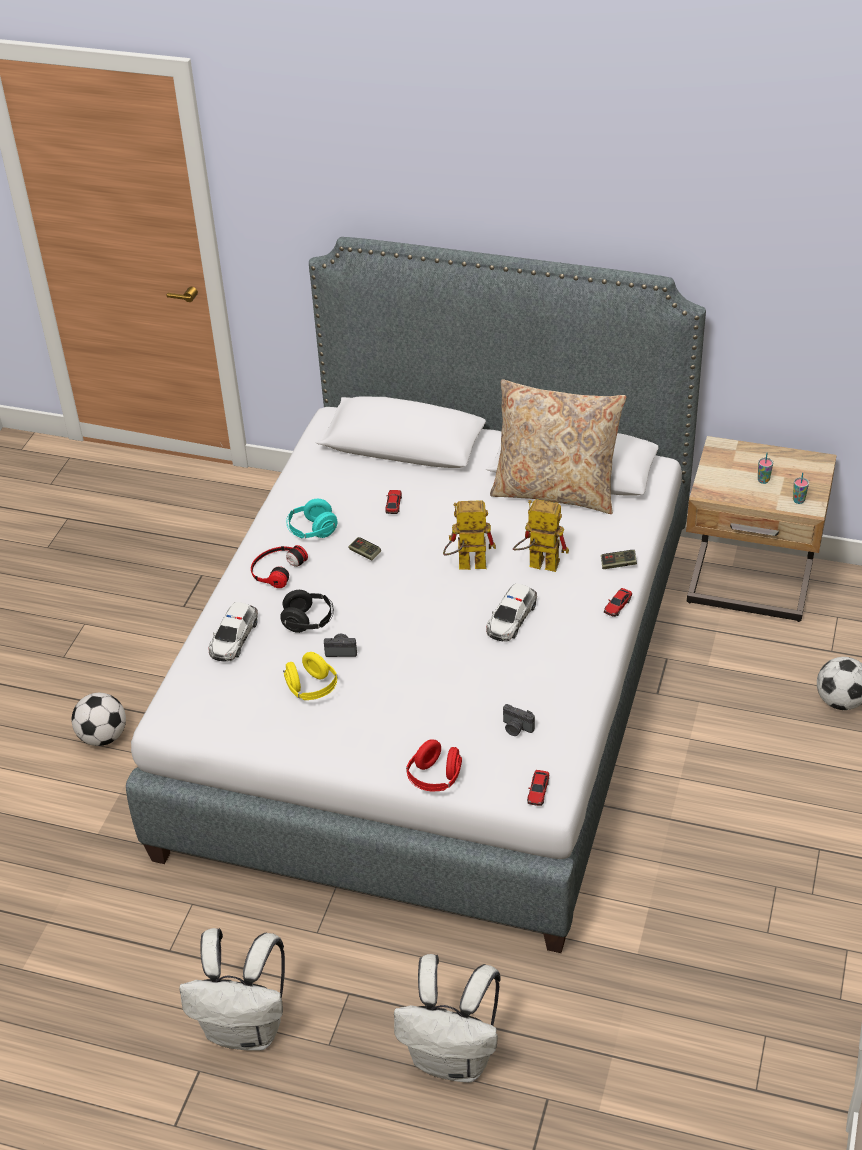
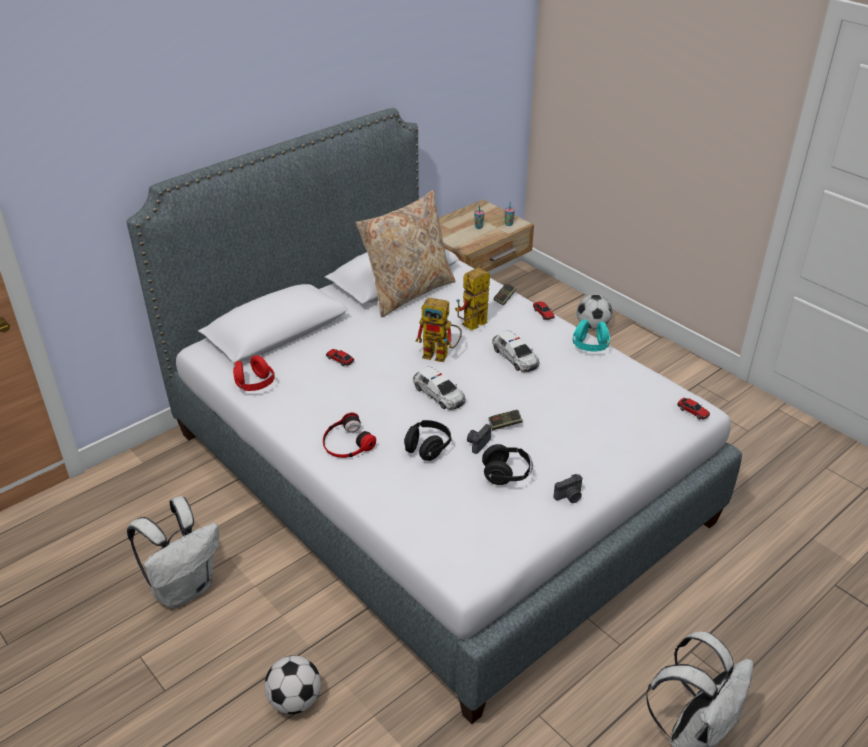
camera: 60 degrees left, 5 degrees down
(233, 638) = (405, 496): toy car -> toy car (439, 394)
(312, 531) = (322, 408): turquoise headphones -> turquoise headphones (590, 347)
(312, 689) = (506, 474): yellow headphones -> black headphones
(365, 553) = (379, 392): game controller -> game controller (505, 424)
(435, 778) = (649, 451): red headphones -> red headphones (254, 385)
(454, 1059) = (780, 617): white backpack -> white backpack (185, 588)
(465, 565) = (441, 355): toy robot -> toy robot turned 105 degrees counterclockwise
(516, 728) = (625, 397): camera -> camera (569, 497)

